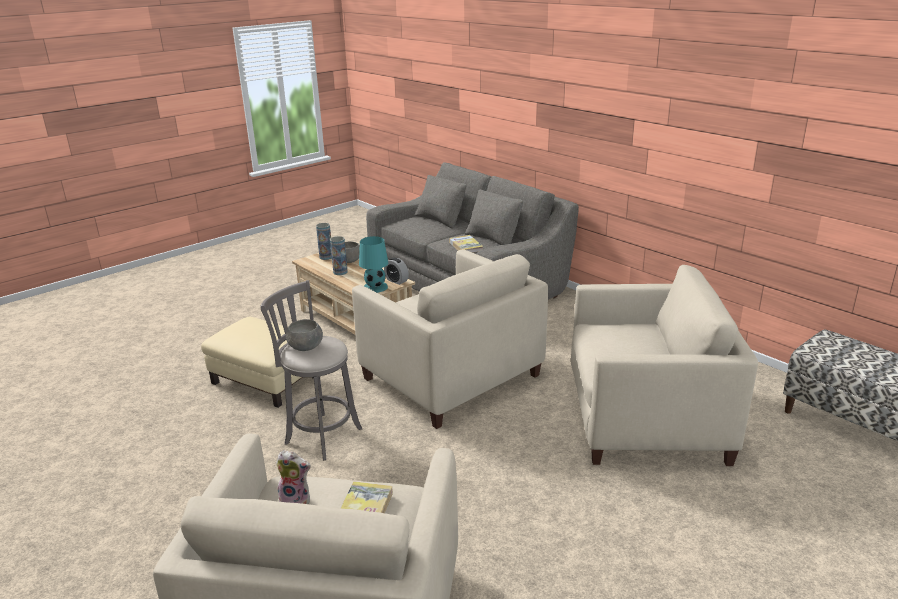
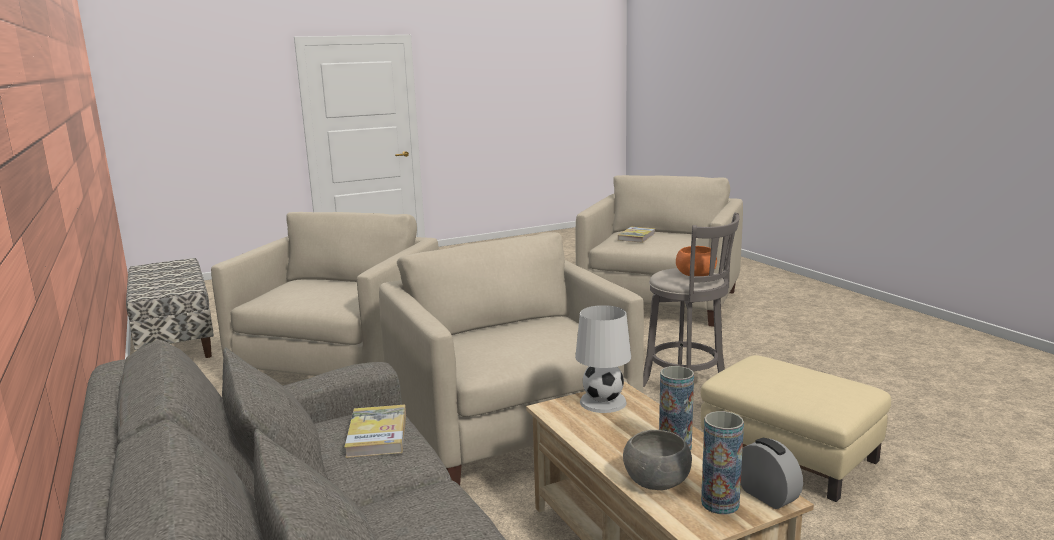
camera: 165 degrees left, 10 degrees down
(297, 500) = (680, 241): plush toy -> none
(305, 346) = (695, 275): grey bowl -> orange bowl
(375, 287) = (603, 402): turquoise table lamp -> white table lamp
(396, 281) = (559, 410): alarm clock -> alarm clock (767, 496)
(645, 418) = (341, 365): beige armchair -> beige armchair turned 90 degrees clockwise

